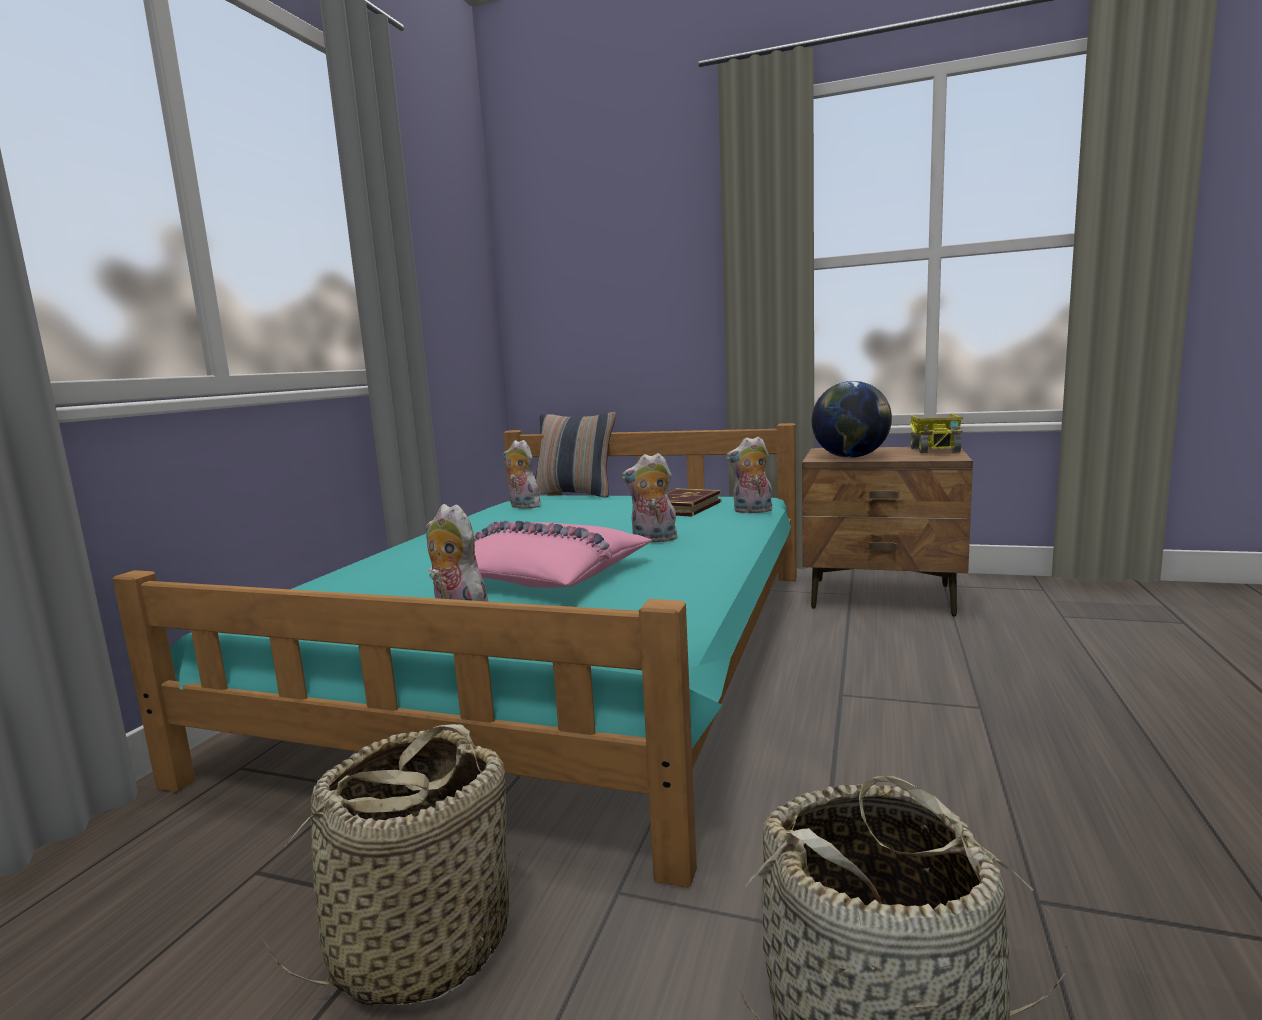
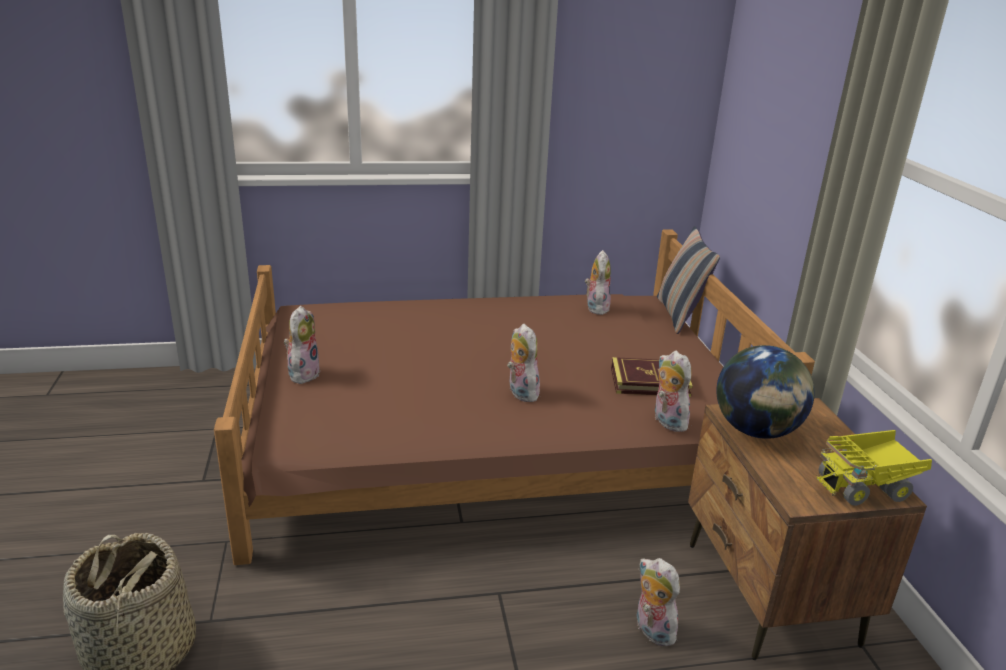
camera: 60 degrees right, 15 degrees up
(421, 942) = (181, 493): basket -> none
(544, 575) = (404, 373): pink pillow -> none
(567, 654) = (489, 436): turquoise bed -> brown bed
(915, 641) = (651, 630): none -> plush toy

